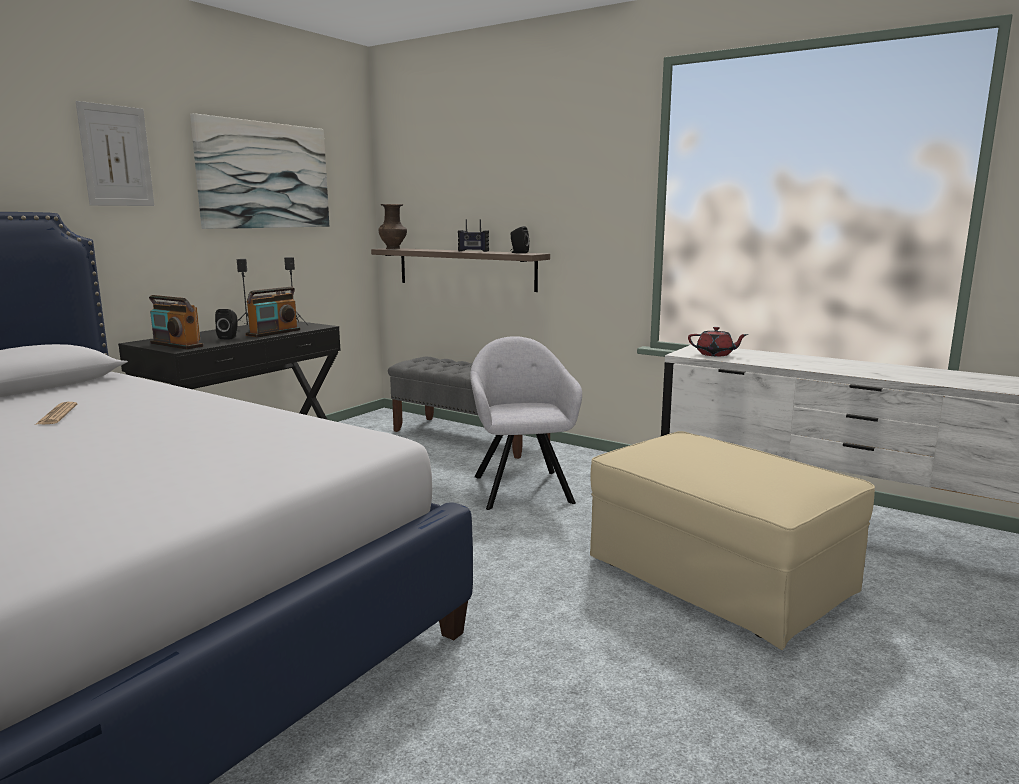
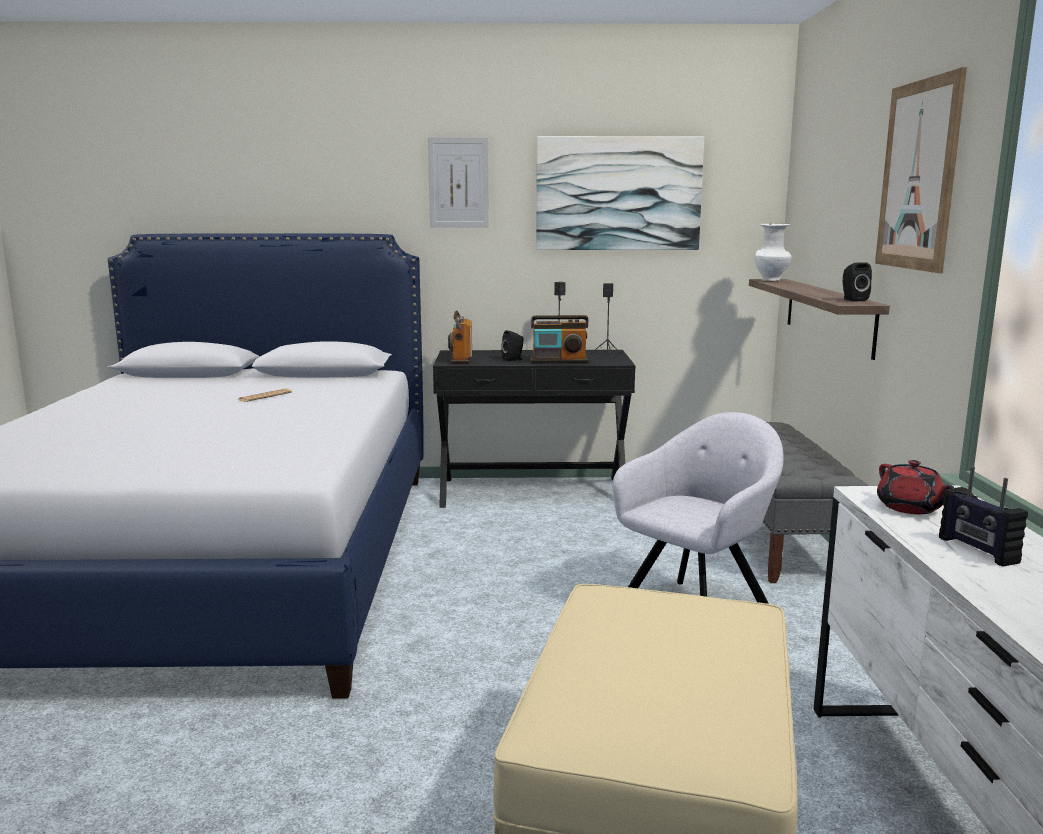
camera: 55 degrees right, 0 degrees up
(393, 248) = (771, 280): brown vase -> white vase
(473, 251) = (822, 292): radio -> radio (977, 550)
(570, 167) = (918, 175): none -> picture

